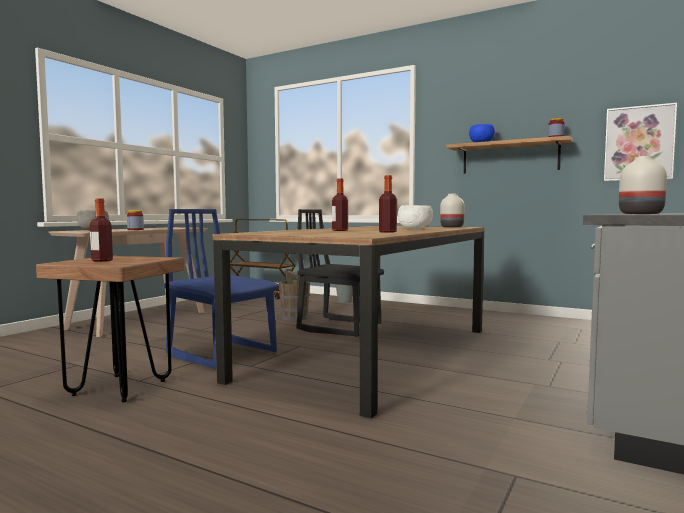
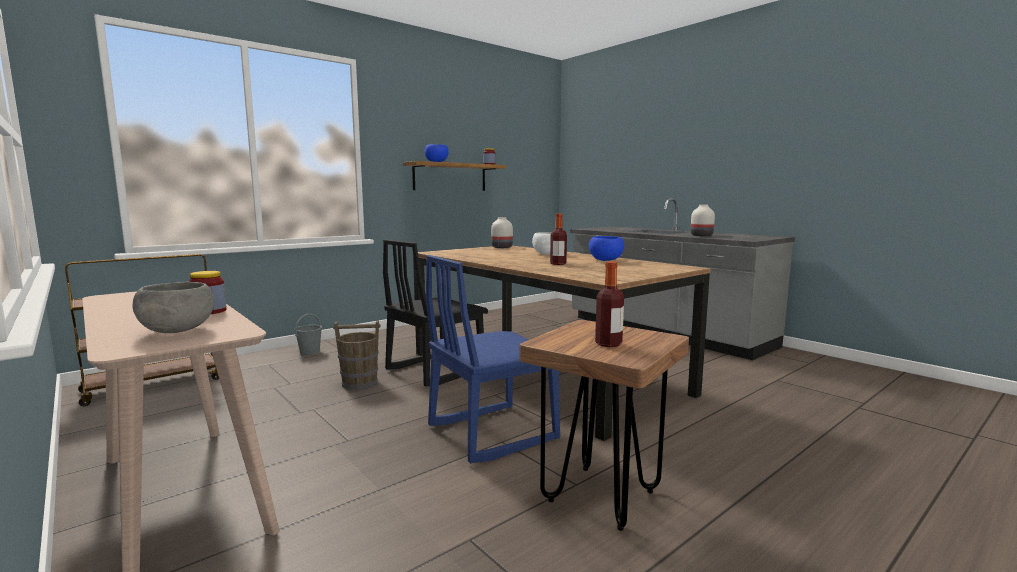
camera: 70 degrees left, 5 degrees up
(387, 232) = (605, 260): bottle -> blue bowl
(639, 143) = (525, 174): picture -> none

